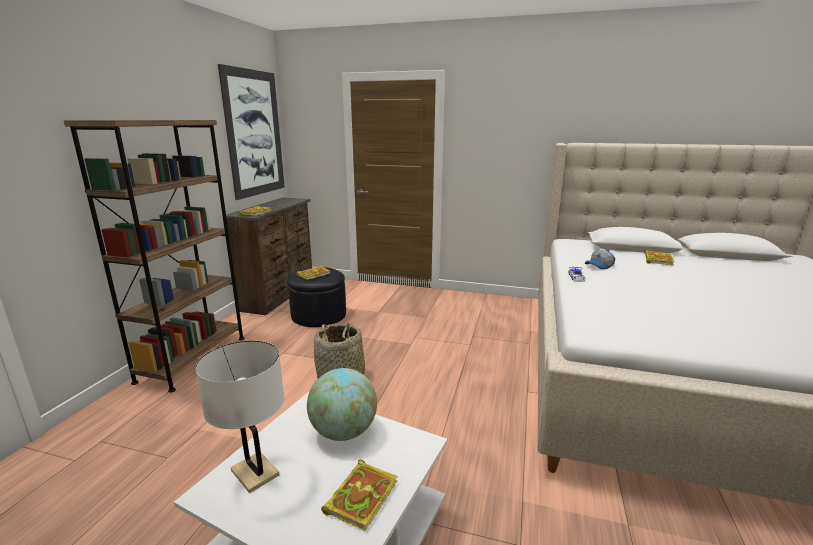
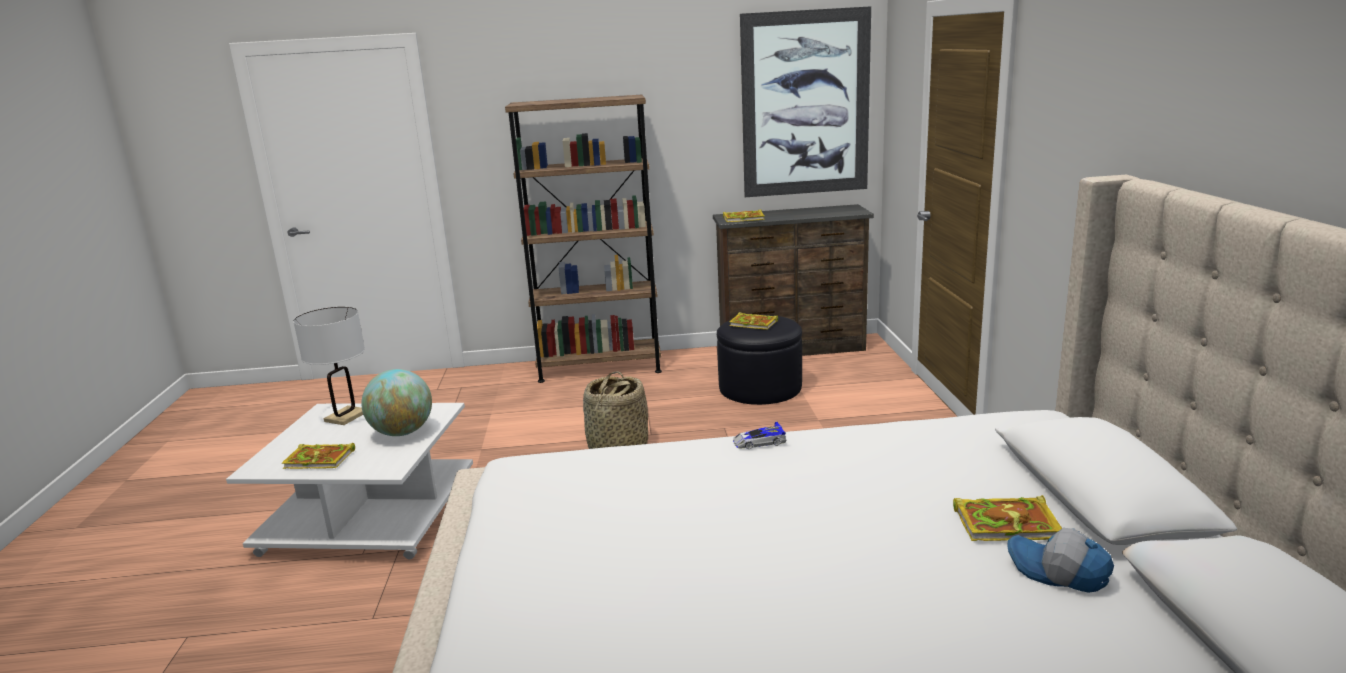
camera: 70 degrees right, 0 degrees up
(599, 266) = (863, 459): cap -> cap (1057, 572)

